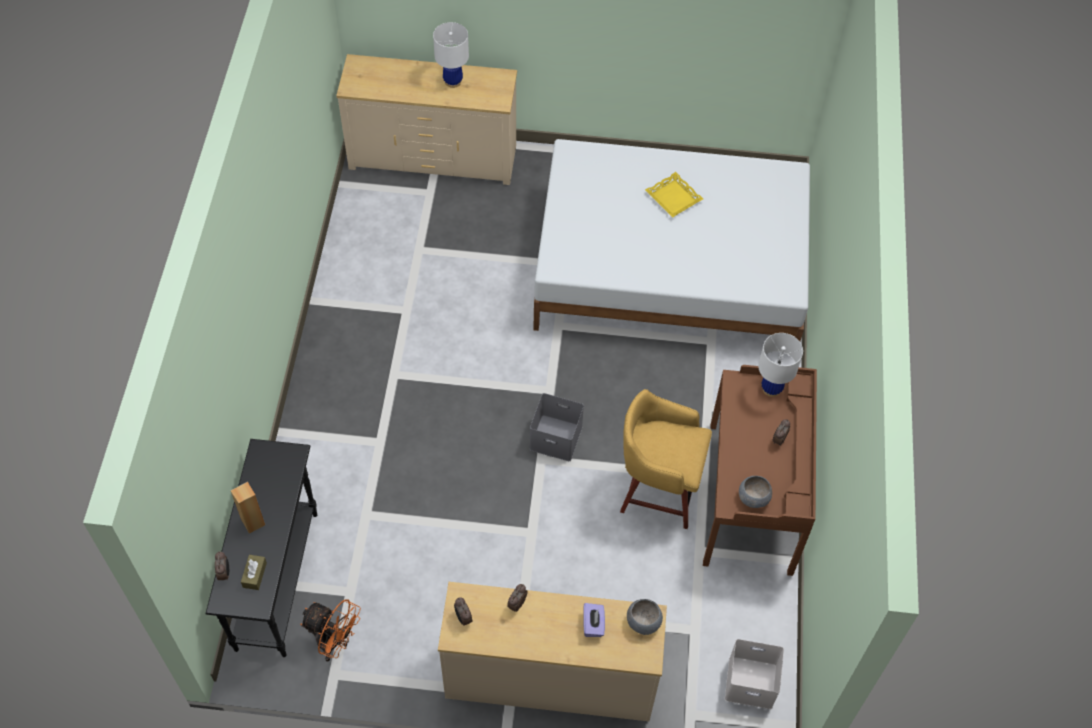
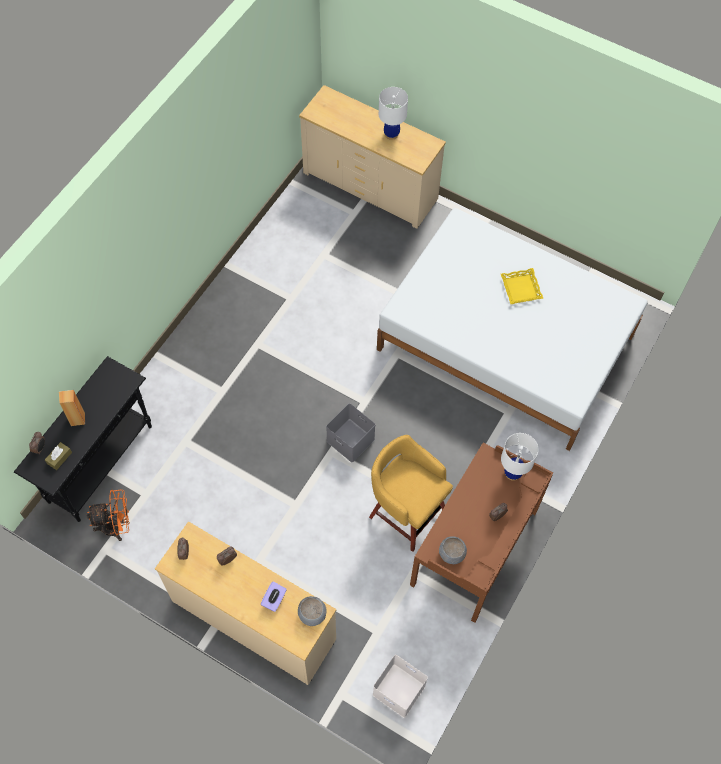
camera: 25 degrees right, 5 degrees up
(334, 642) = (117, 526): orange fan -> orange fan turned 60 degrees counterclockwise

